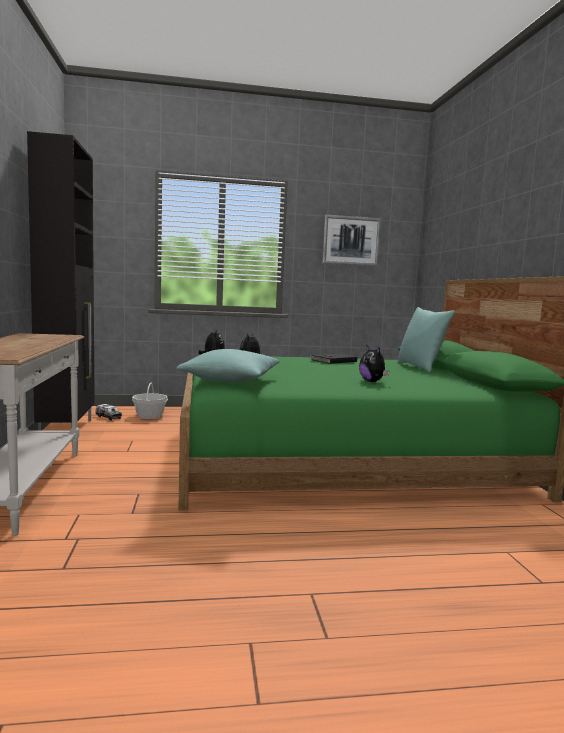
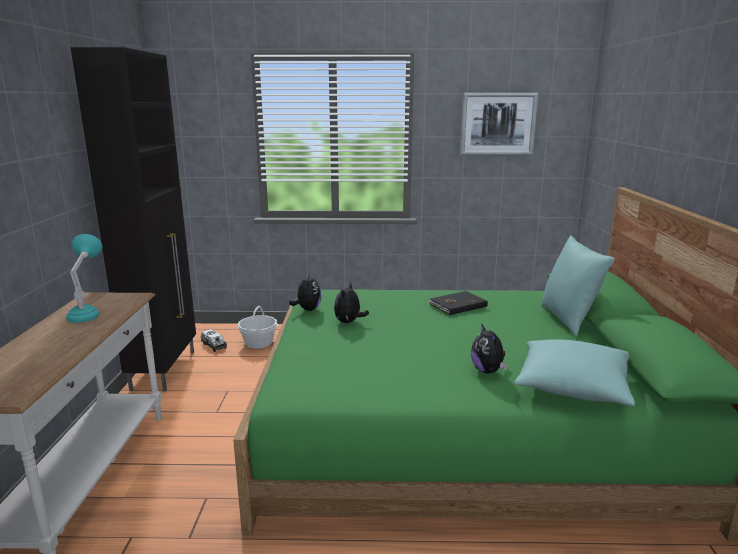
camera: 10 degrees right, 10 degrees up
(33, 338) = (88, 314): none -> turquoise table lamp
(230, 381) = (305, 374): turquoise pillow -> turquoise pillow (572, 386)

